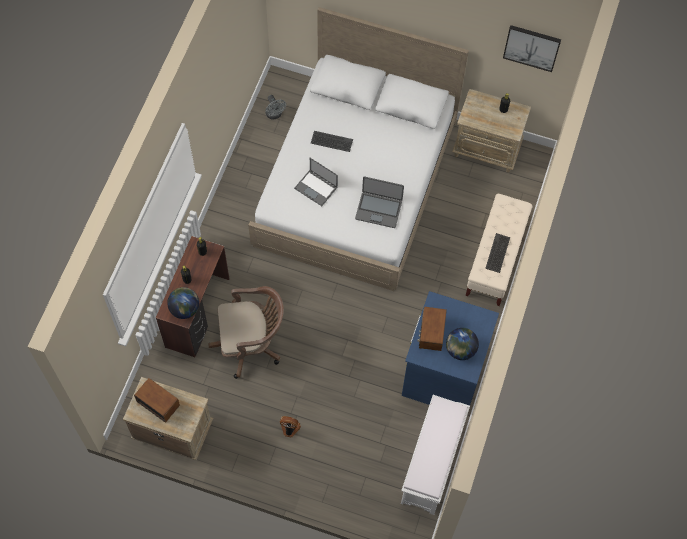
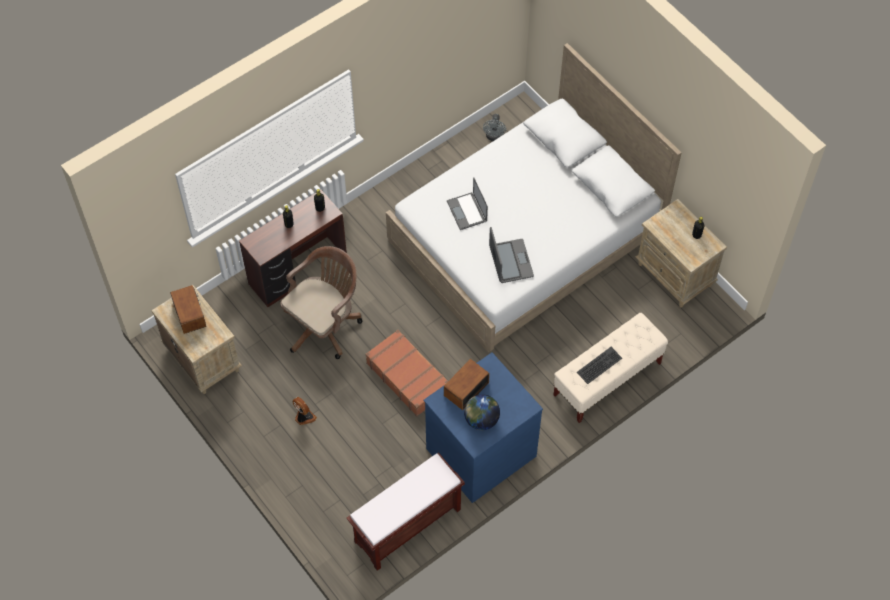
camera: 35 degrees right, 5 degrees down
(185, 309) = (269, 247): globe -> none
(251, 344) = (324, 324): brown office chair -> brown office chair turned 75 degrees counterclockwise
(331, 142) = (512, 178): keyboard -> none
(347, 347) = (408, 377): none -> brown suitcase
(378, 209) = (510, 261): laptop -> laptop turned 150 degrees counterclockwise
(431, 466) = (407, 526): white bench -> brown bench
(532, 47) = (734, 175): picture -> none

